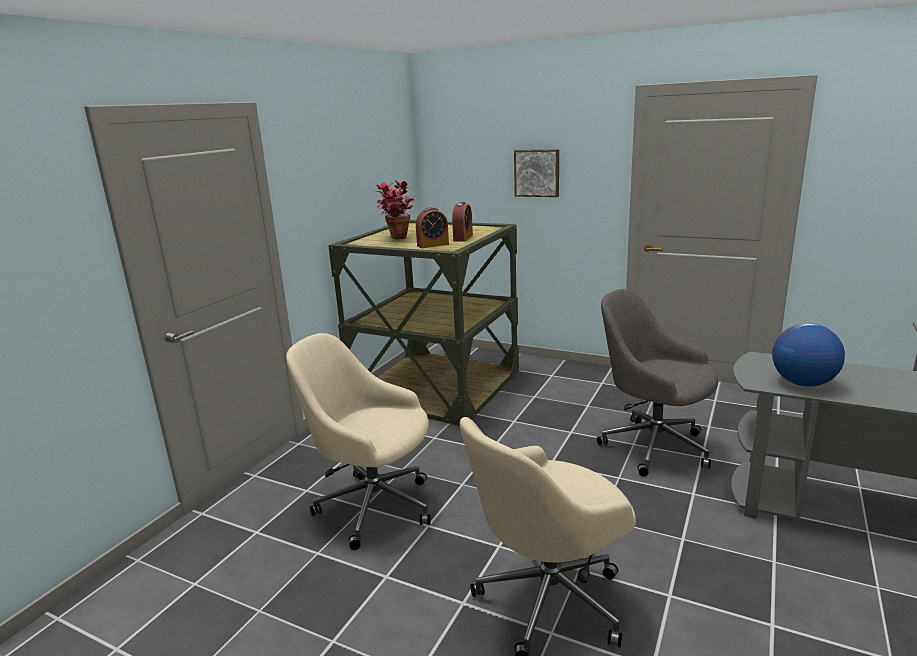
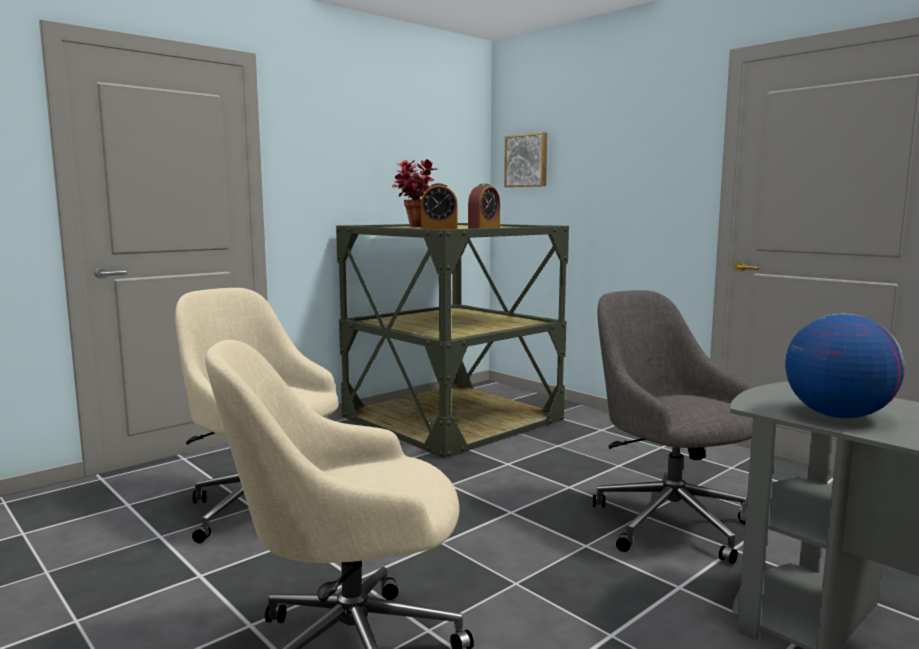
camera: 20 degrees right, 10 degrees down
(537, 173) = (611, 170): picture -> picture (527, 160)

